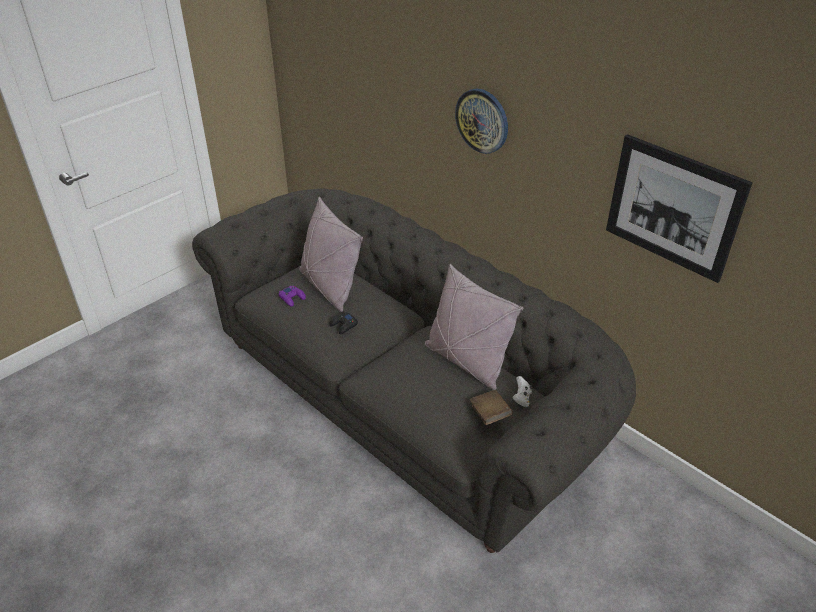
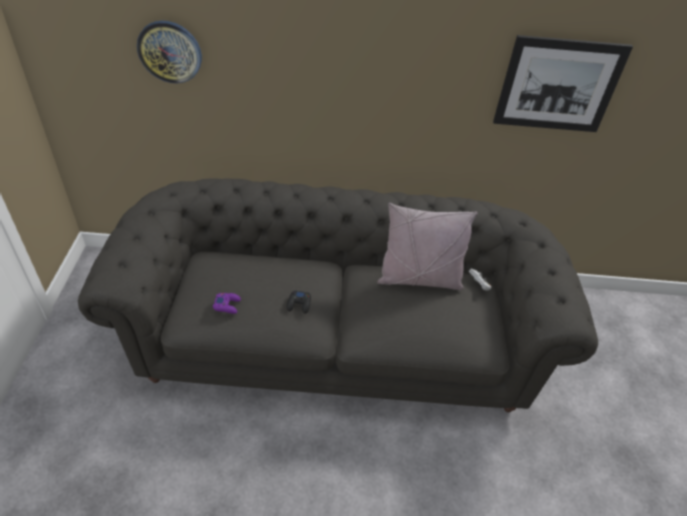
camera: 45 degrees left, 5 degrees up
(329, 287) = (247, 277): purple pillow -> none
(482, 120) = (352, 62): wall clock -> wall clock (170, 51)
(489, 414) = (480, 310): brown book -> none

